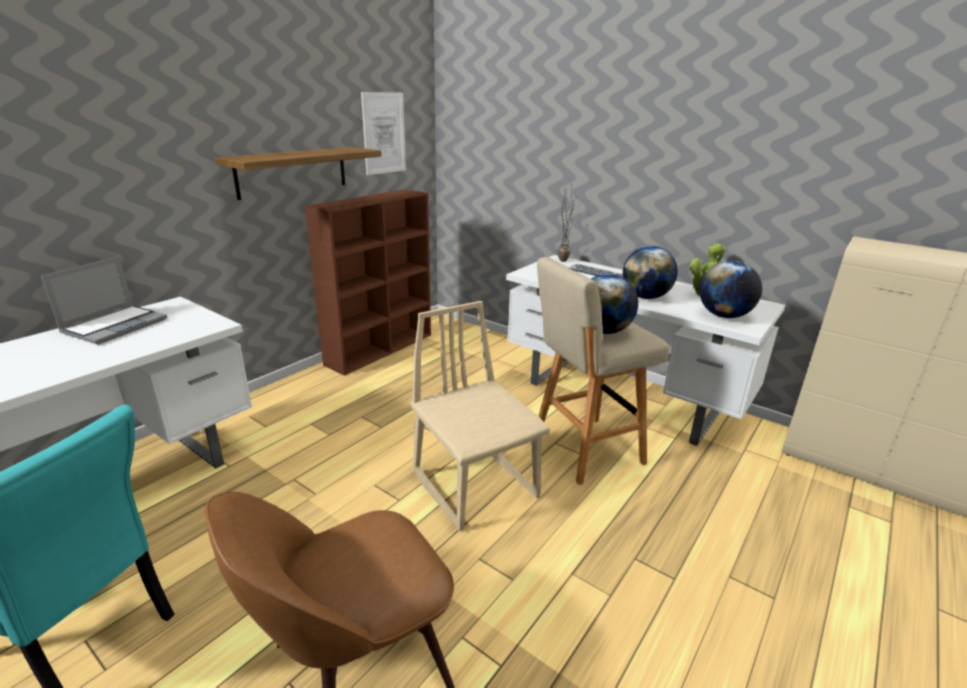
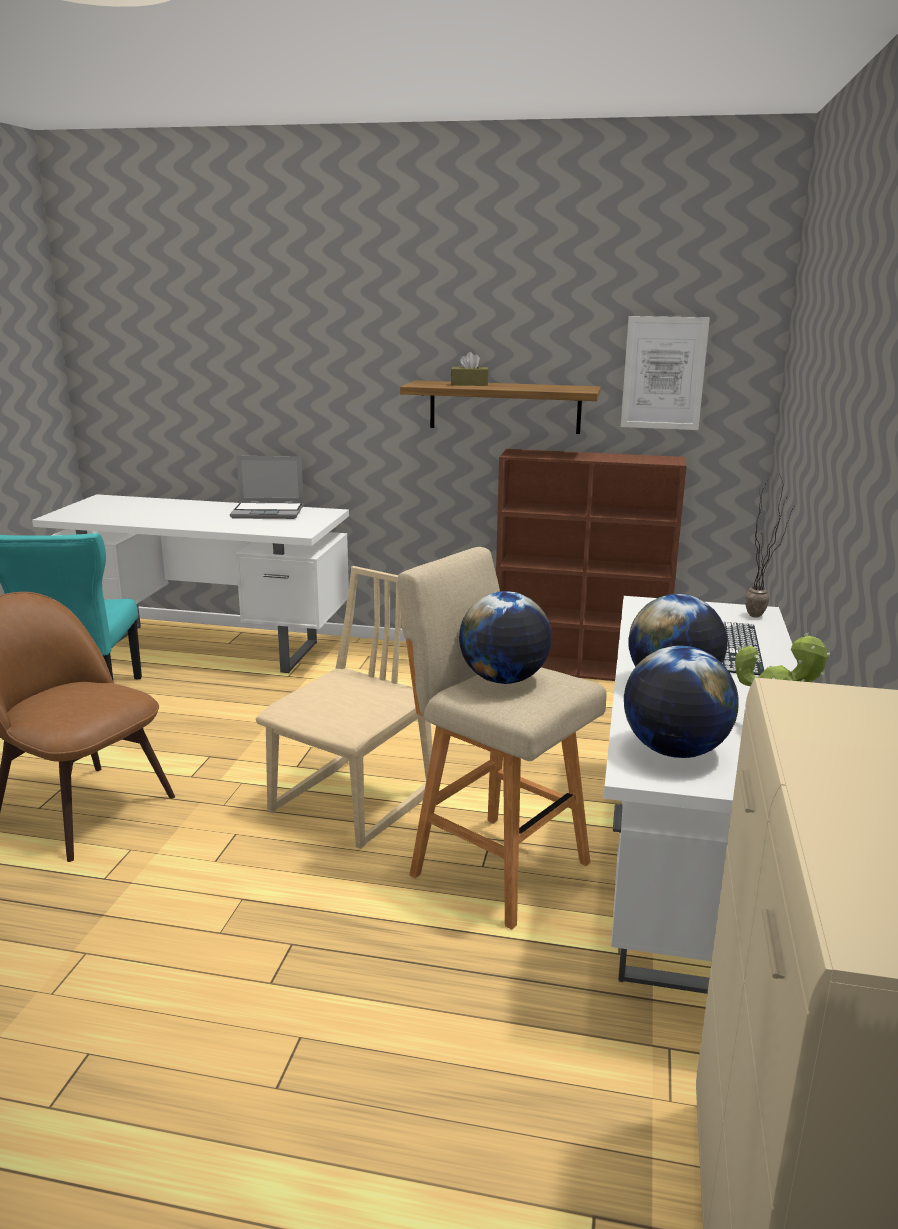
camera: 65 degrees right, 5 degrees down
(278, 155) = (469, 384): none -> brown tissue box

